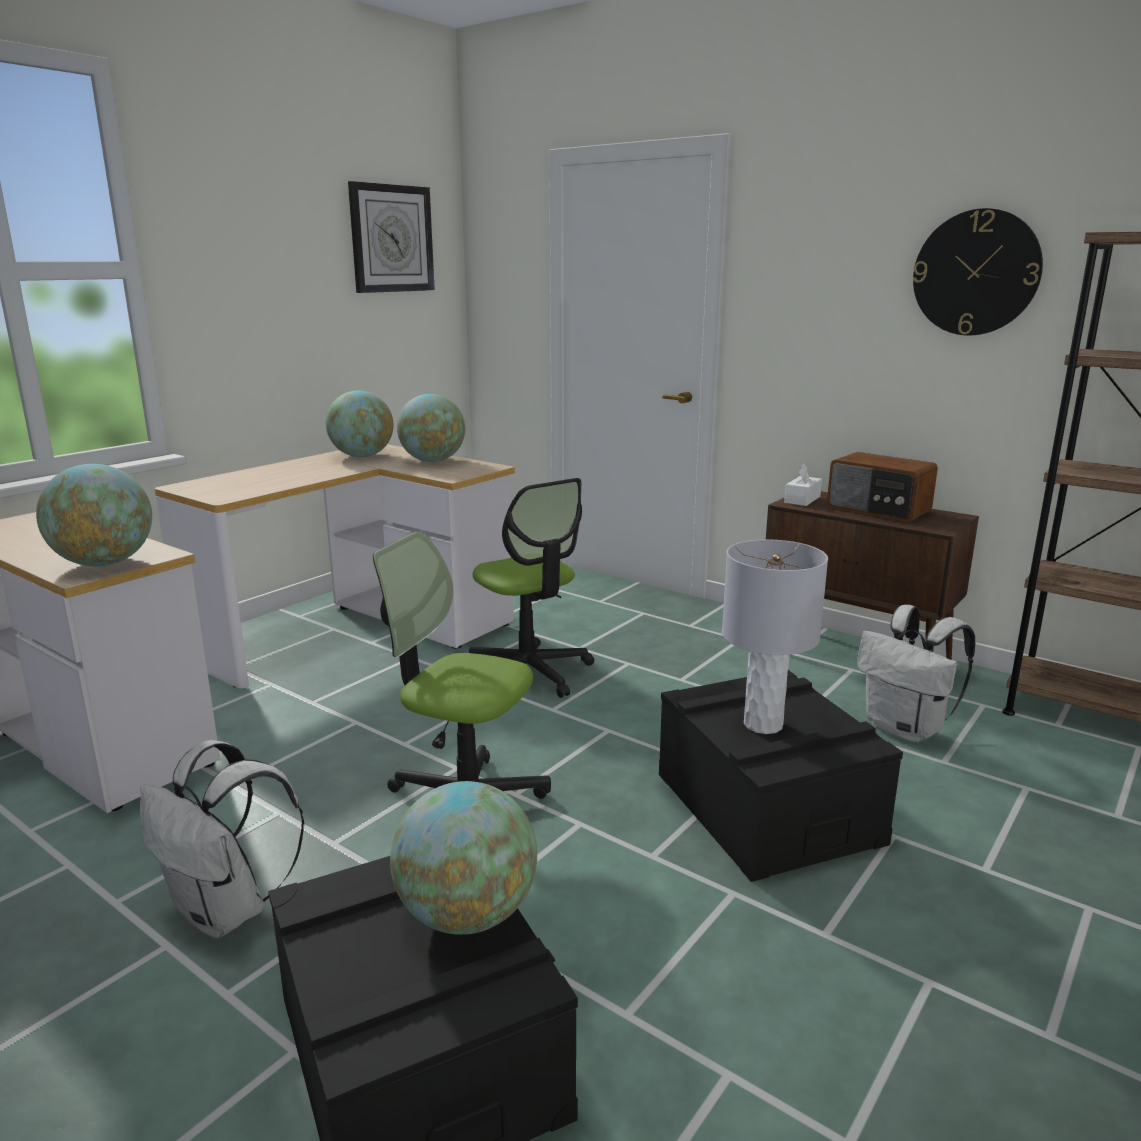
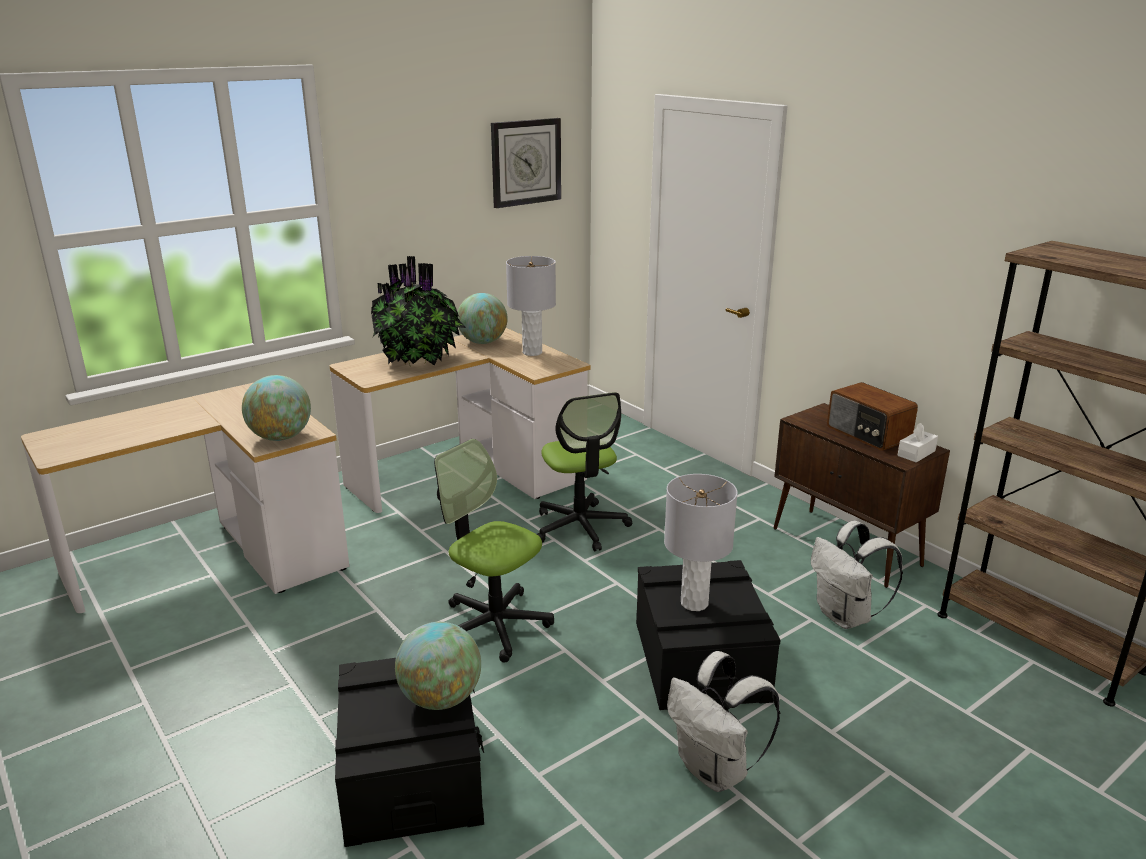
camera: 15 degrees right, 5 degrees up
(227, 911) = (330, 669): white backpack -> white backpack (716, 771)
(285, 476) = (420, 360): none -> potted plant
(432, 461) = (532, 352): globe -> grey table lamp
(802, 499) = (812, 416): white tissue box -> white tissue box (916, 453)
(976, 273) = (959, 252): wall clock -> none

